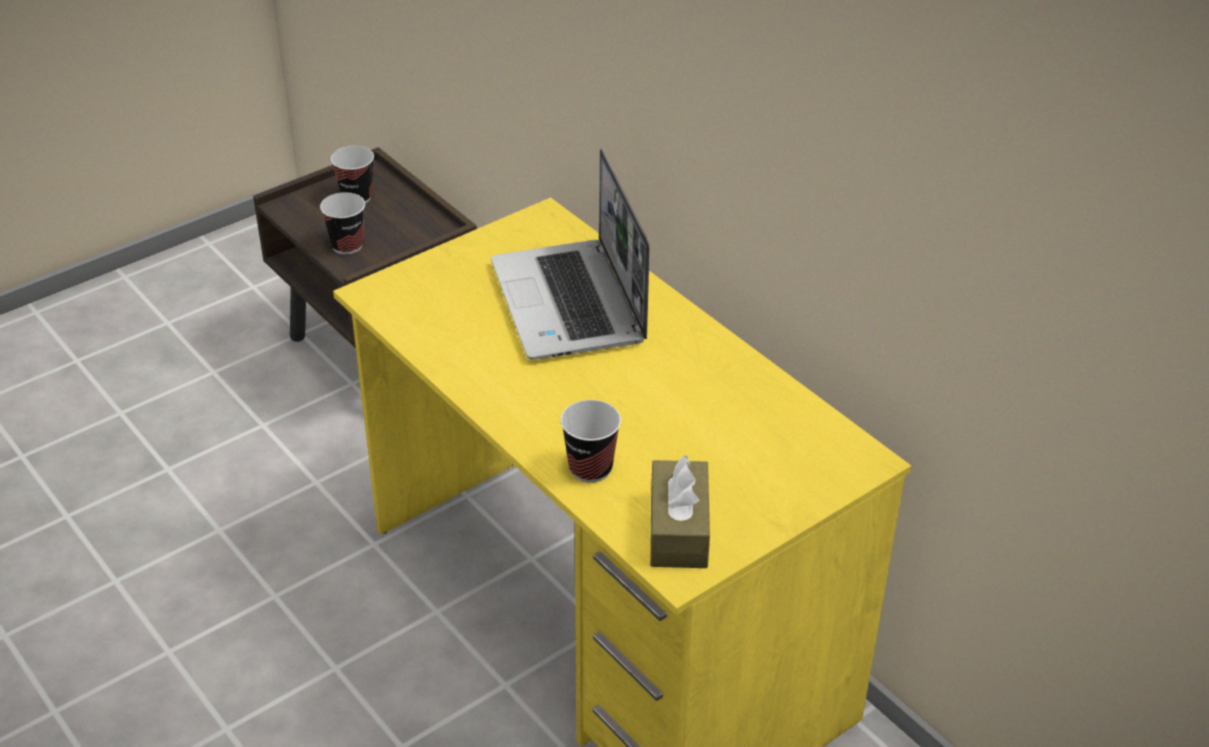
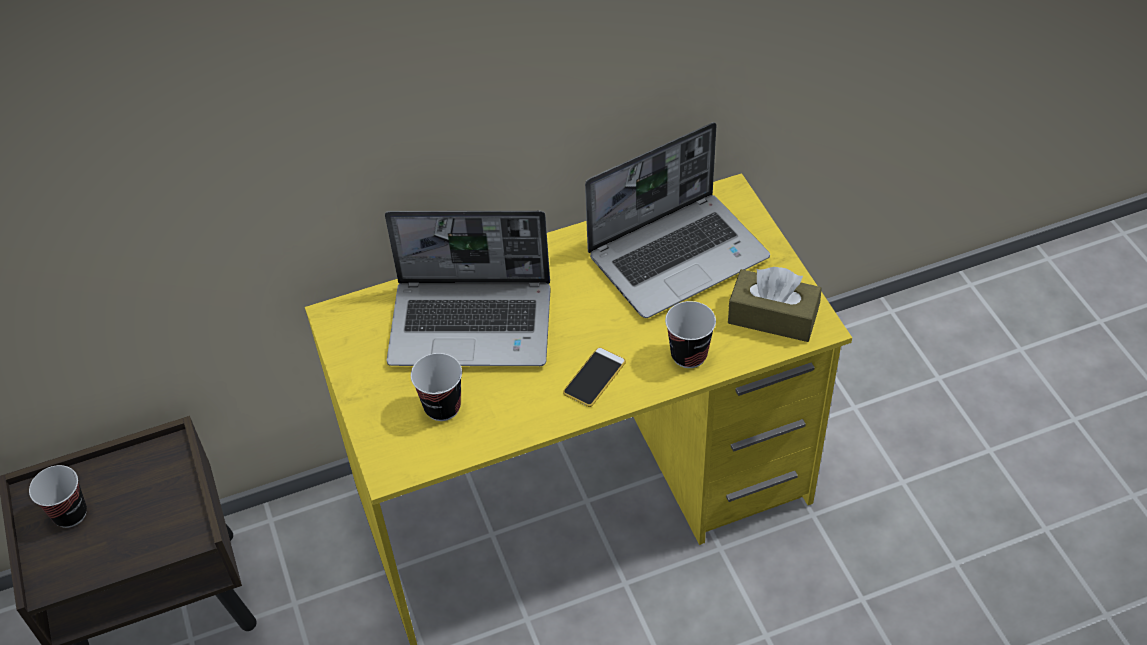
camera: 70 degrees left, 10 degrees up
(347, 245) = (152, 535): cup -> cup (442, 407)
(530, 402) = (594, 377): none -> phone
(741, 434) = (679, 255): none -> laptop

